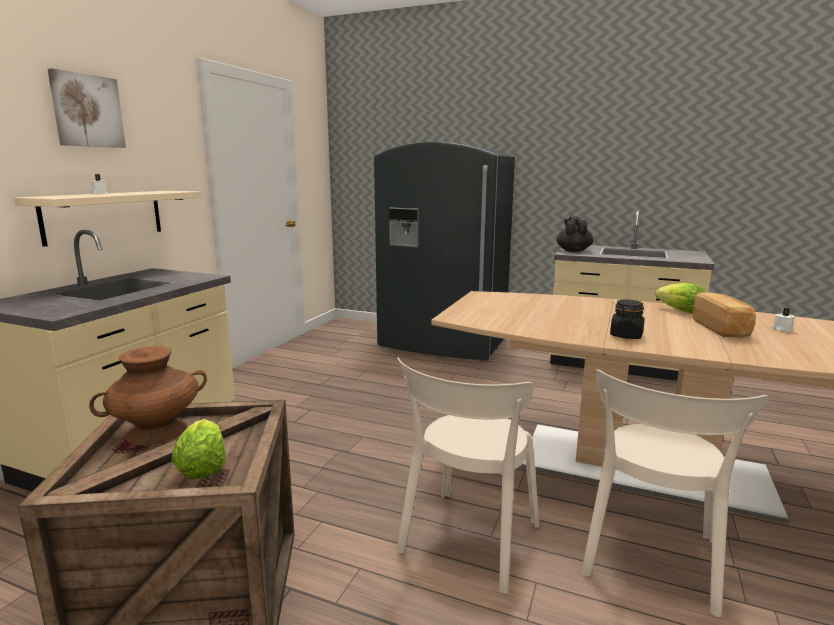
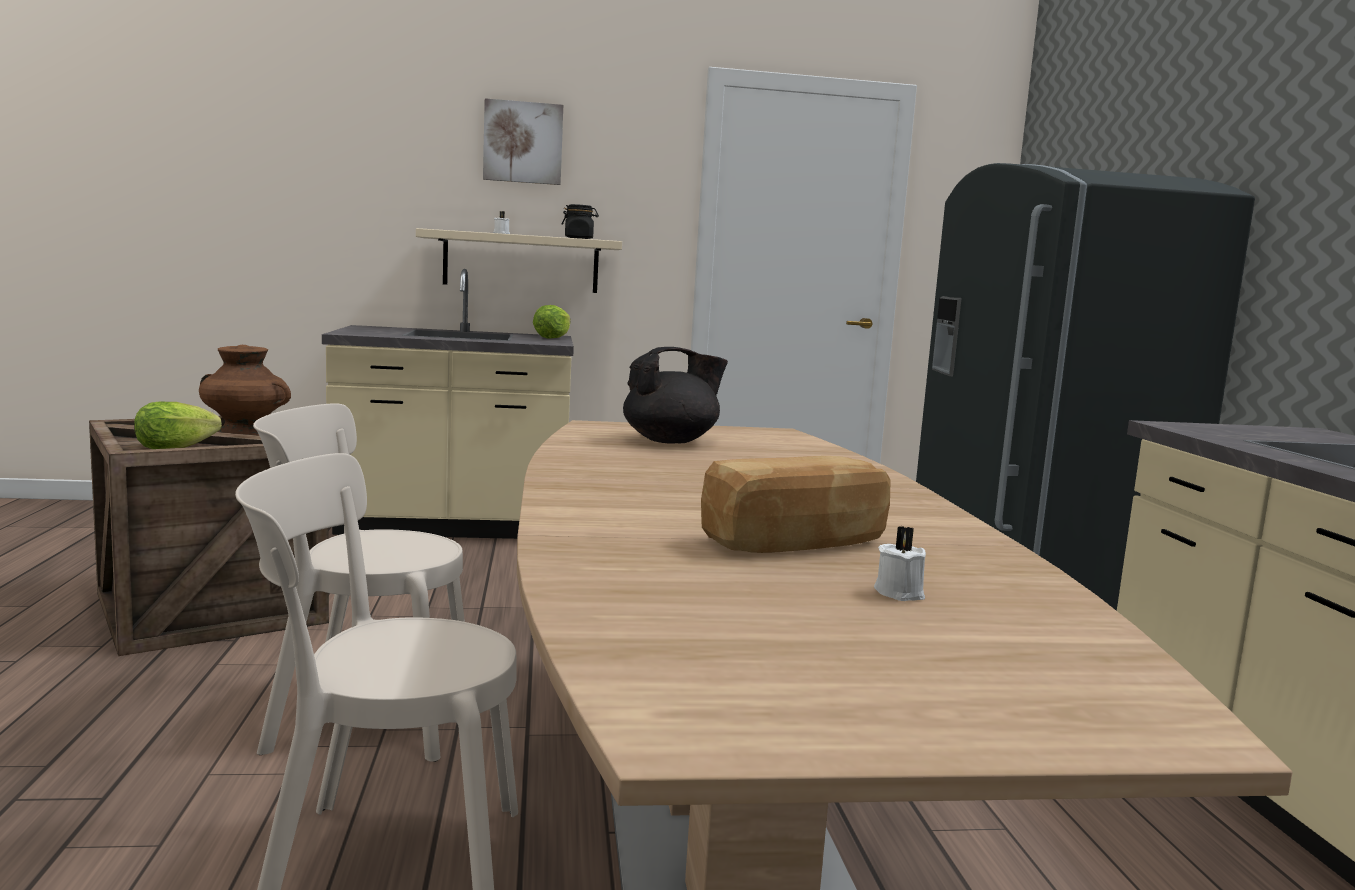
camera: 60 degrees right, 5 degrees down
(573, 251) = (1223, 428): black teapot -> black teapot (671, 441)
(626, 335) = (620, 487): black jar -> black jar (579, 238)
(681, 311) = (912, 524): lettuce -> lettuce (552, 338)

